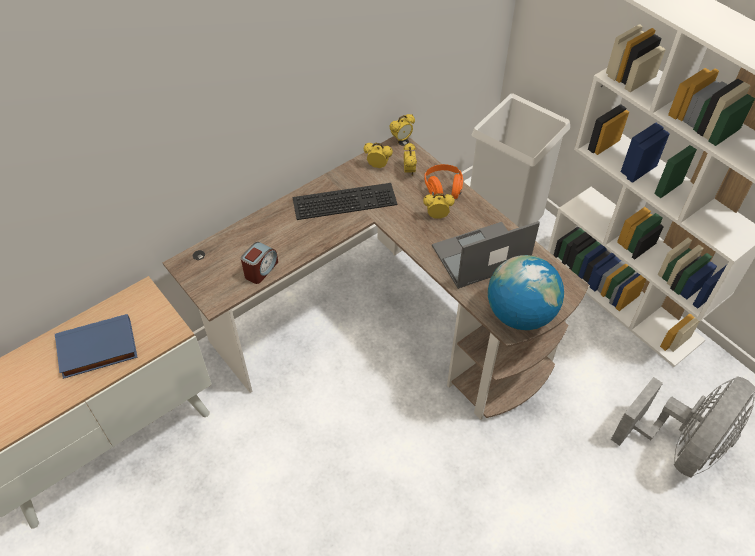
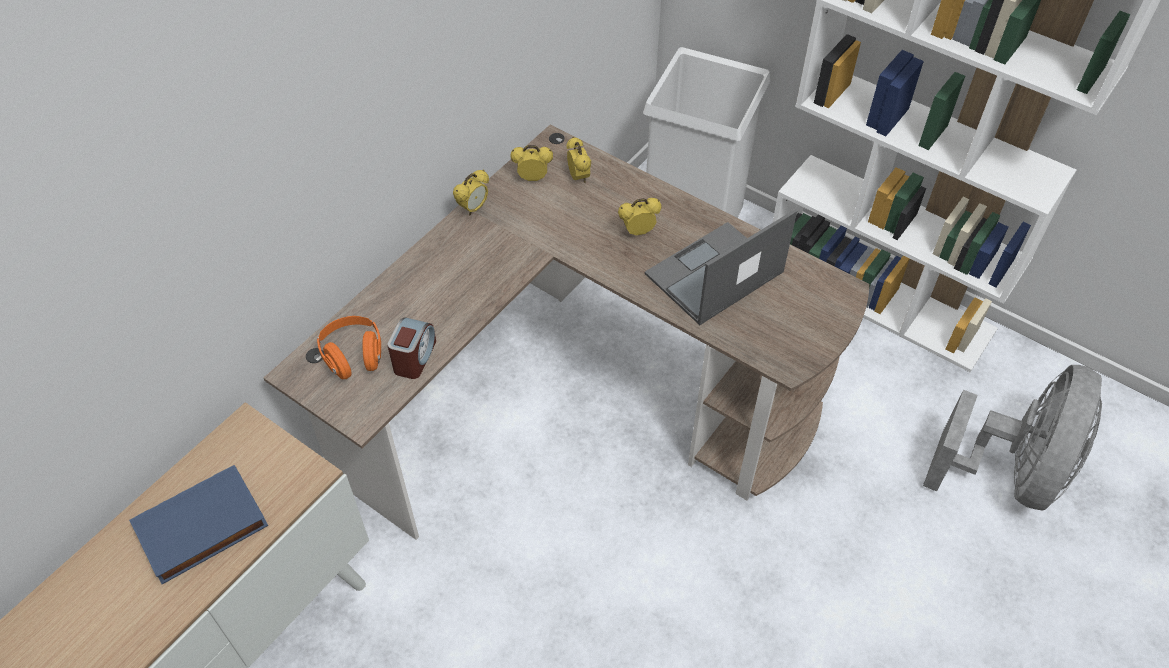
camera: 15 degrees left, 0 degrees up
(345, 200) = (502, 234): keyboard -> none
(401, 139) = (553, 135): alarm clock -> alarm clock (473, 208)
(443, 189) = (633, 193): orange headphones -> orange headphones (353, 356)
(520, 314) = (793, 342): globe -> none

